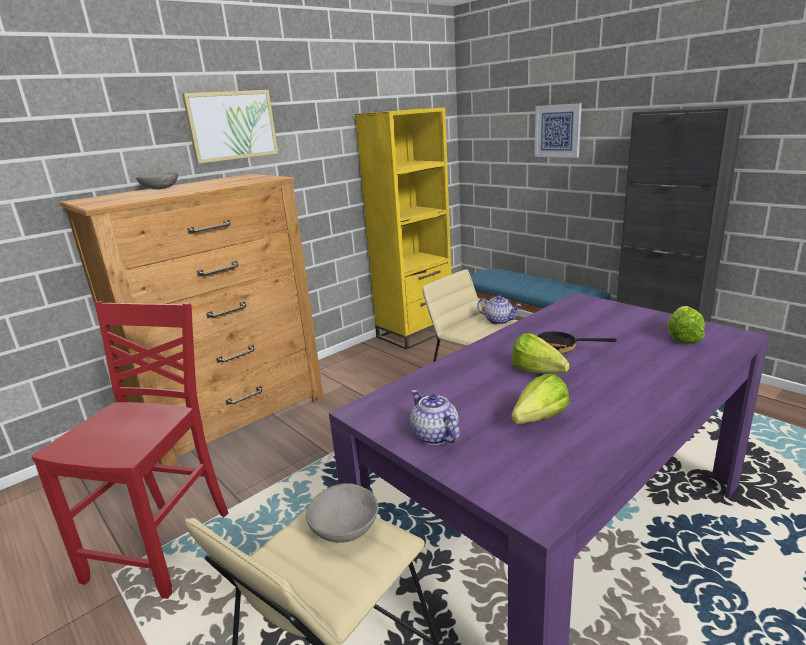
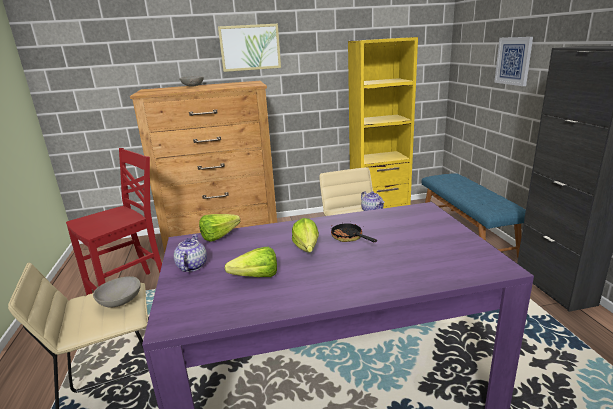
camera: 30 degrees right, 0 degrees up
(684, 335) = (455, 255): lettuce -> lettuce (223, 236)

